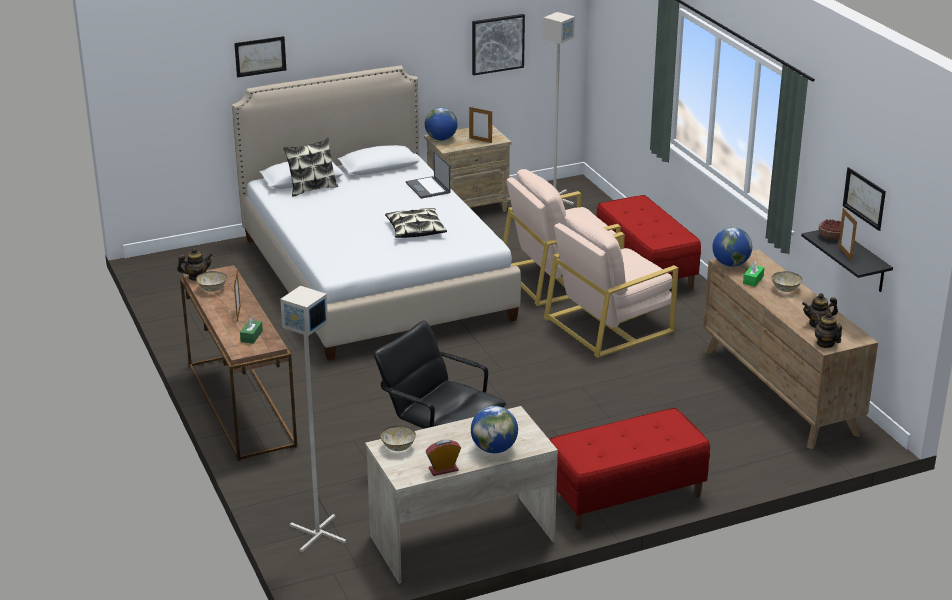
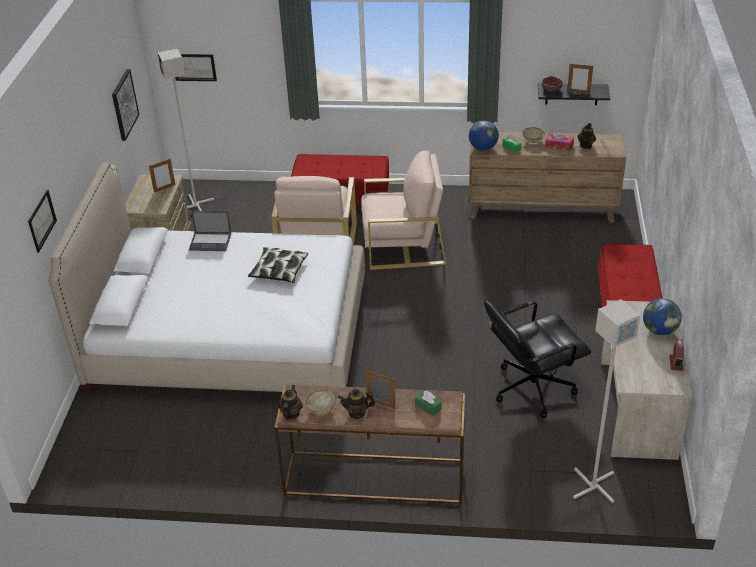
camera: 60 degrees left, 10 degrees up
(312, 188) = (144, 304): pillow -> none
(398, 447) = (633, 376): bowl -> none
(441, 139) = (139, 206): globe -> none
(610, 324) = (403, 244): beige armchair -> beige armchair turned 90 degrees counterclockwise
(795, 307) = (559, 146): none -> tissue box
(825, 343) = (612, 151): teapot -> teapot (357, 413)
(864, 198) = (569, 51): picture -> picture (194, 67)

